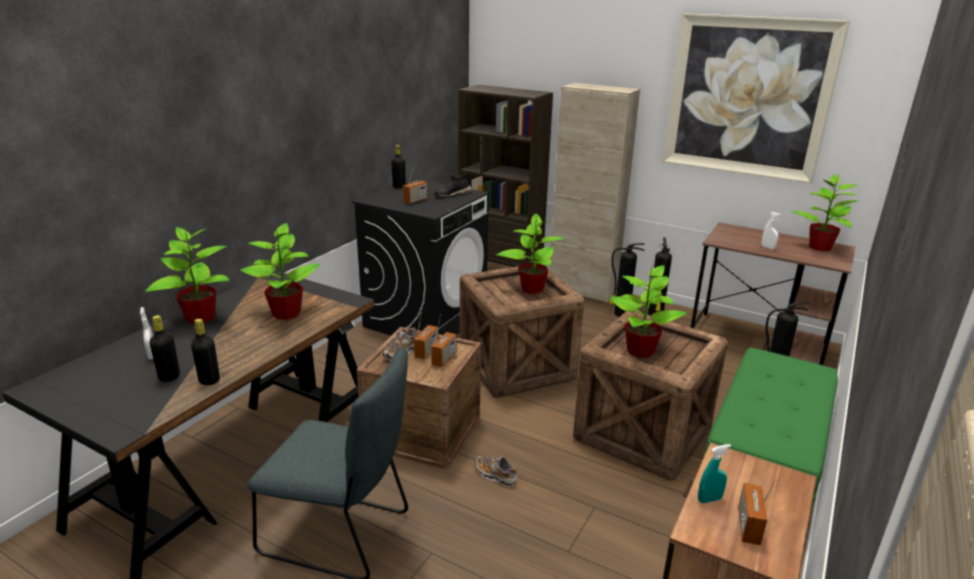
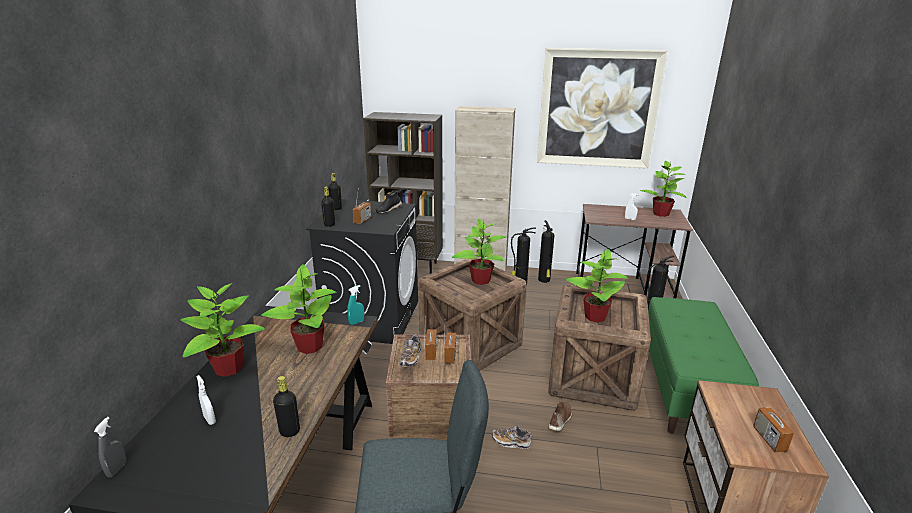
camera: 20 degrees left, 0 degrees up
(54, 376) = (117, 469): none -> grey spray bottle
(169, 377) = (246, 438): black bottle -> black bottle (329, 225)
(569, 468) = (560, 420): none -> brown shoe
(709, 499) = (731, 425): turquoise spray bottle -> turquoise spray bottle (356, 322)

